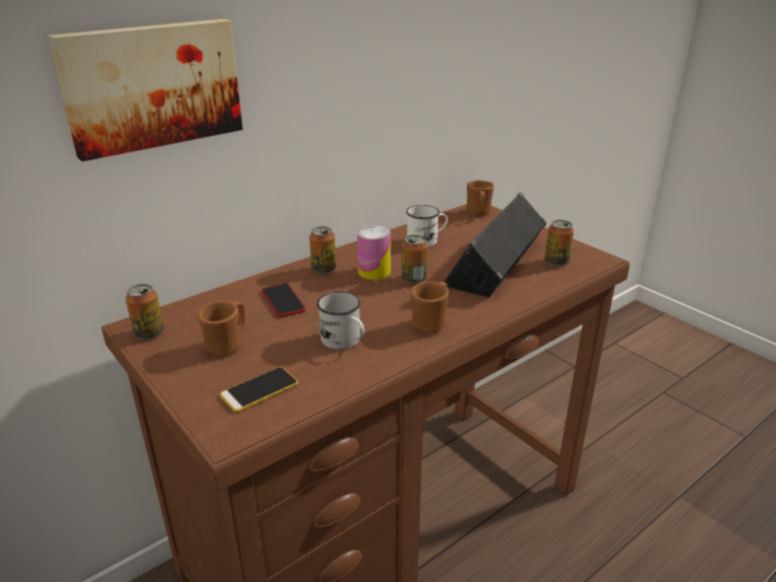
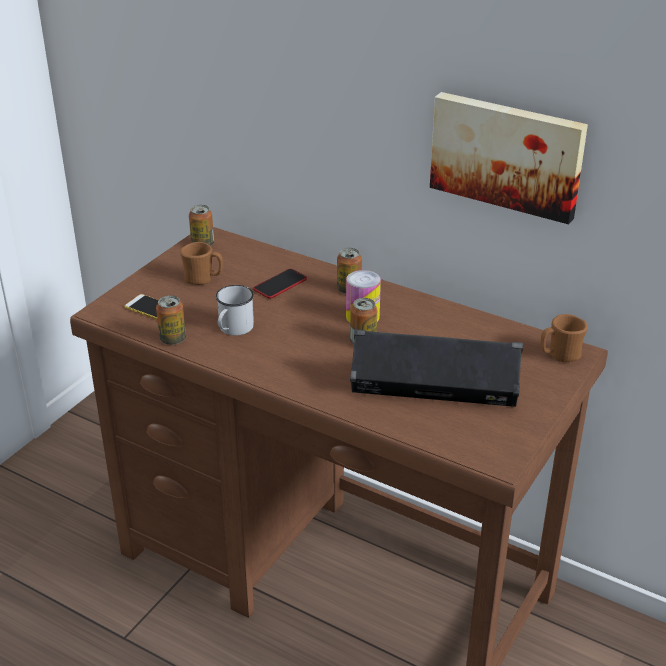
camera: 70 degrees right, 5 degrees up
(152, 86) = (269, 70): picture -> picture (507, 154)
(426, 240) = (455, 333): white mug -> none
(431, 323) = (285, 367): brown mug -> none
(556, 262) = (467, 428): can -> can (173, 339)

